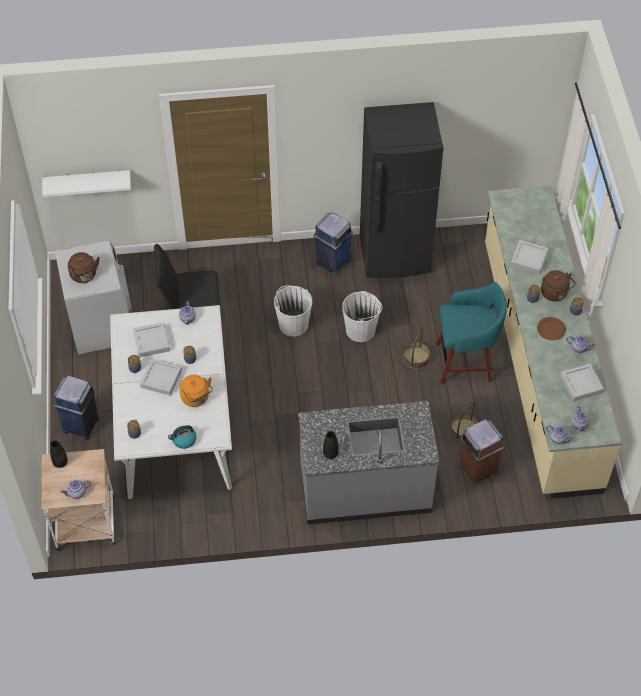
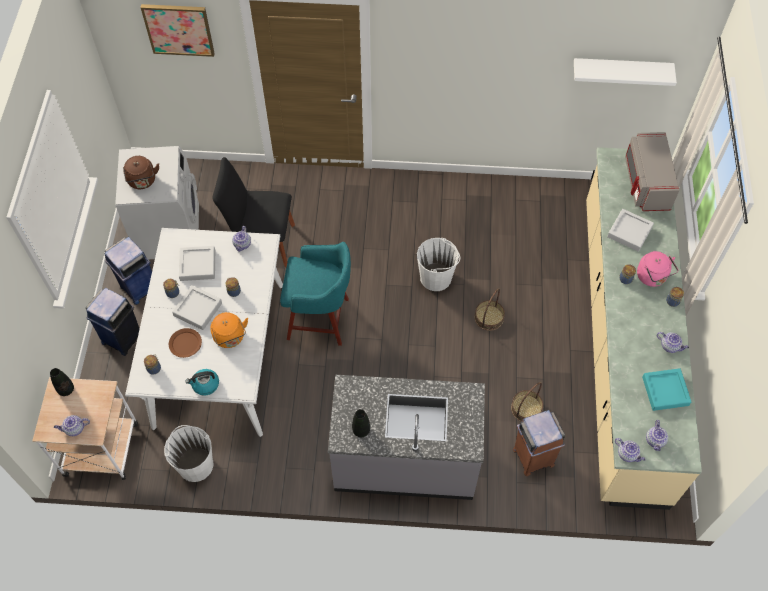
camera: 10 degrees right, 5 degrees up
(87, 182) = (165, 80): white shelf -> white shelf (621, 70)
(103, 134) = (178, 29): none -> picture
(293, 324) = (366, 260): white bucket -> white bucket (195, 464)
(332, 262) = (421, 199): blue trash can -> blue trash can (138, 288)
(394, 255) = (487, 200): black fridge -> none
(465, 362) = (542, 331): turquoise stool -> turquoise stool (320, 319)
(536, 216) = (646, 183): none -> grey microwave
(551, 329) = (640, 319): brown plate -> brown plate (185, 343)
(555, 294) = (652, 277): brown kettle -> pink kettle
(581, 384) = (665, 391): grey tray -> turquoise tray

